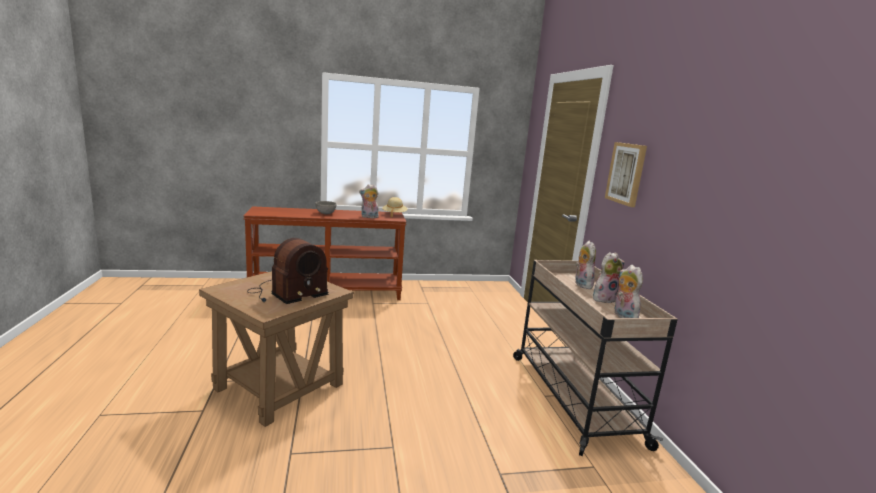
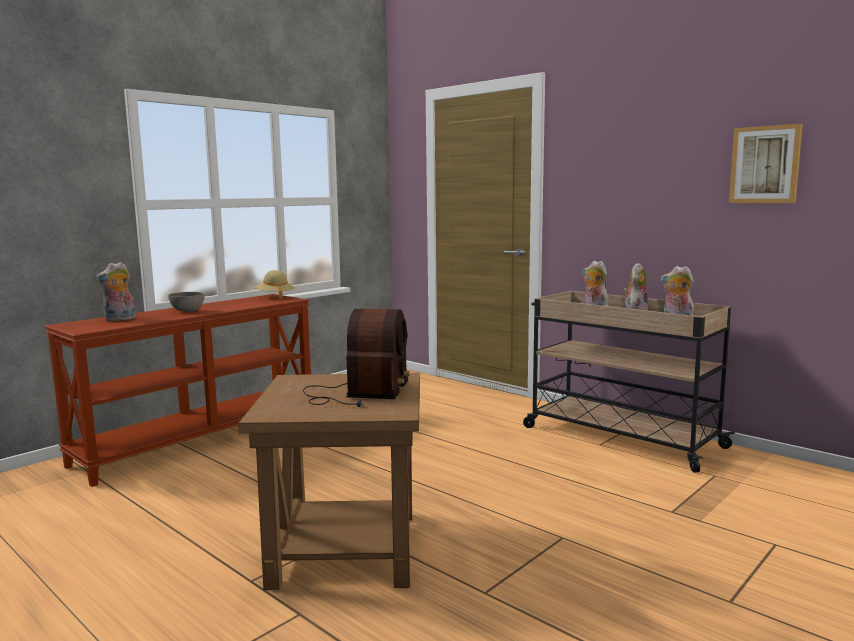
camera: 35 degrees left, 5 degrees down
(369, 217) = (254, 304): plush toy -> plush toy (120, 319)
(626, 173) = (600, 185): picture -> picture (765, 164)

